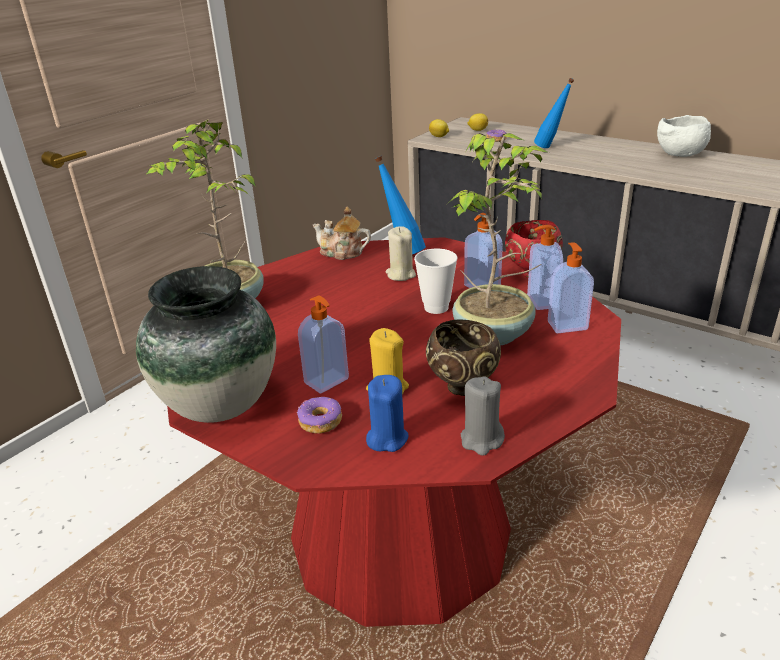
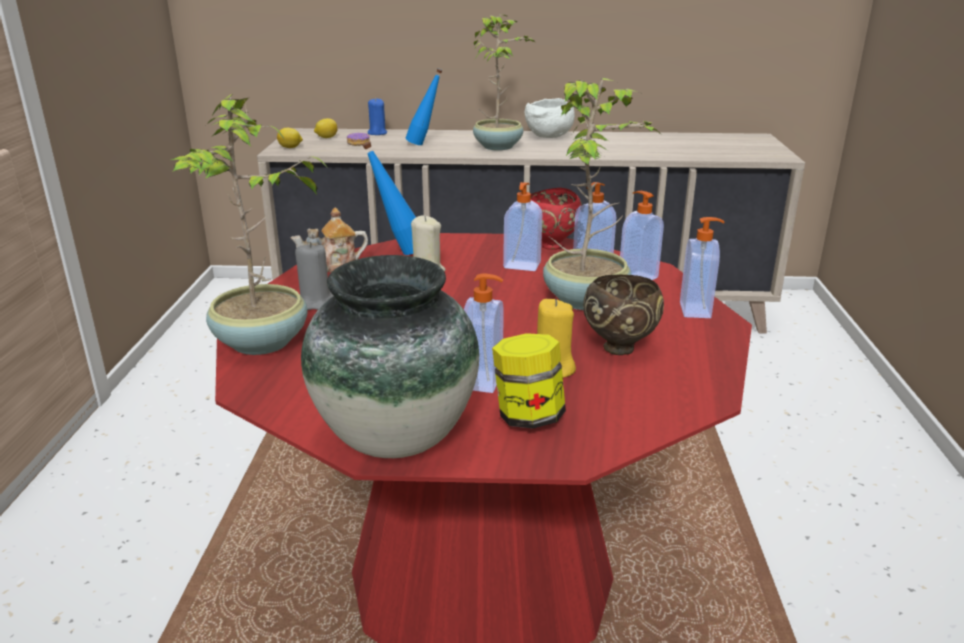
camera: 35 degrees left, 5 degrees down
(320, 422) = (528, 416): donut -> jar
(387, 438) = (611, 408): blue candle -> blue candle (377, 133)
(436, 307) = (503, 292): cup -> none
(481, 440) = (692, 382): grey candle -> grey candle (316, 303)
(580, 373) = (696, 310): none -> soap dispenser
(616, 159) = (498, 146): none -> potted plant

